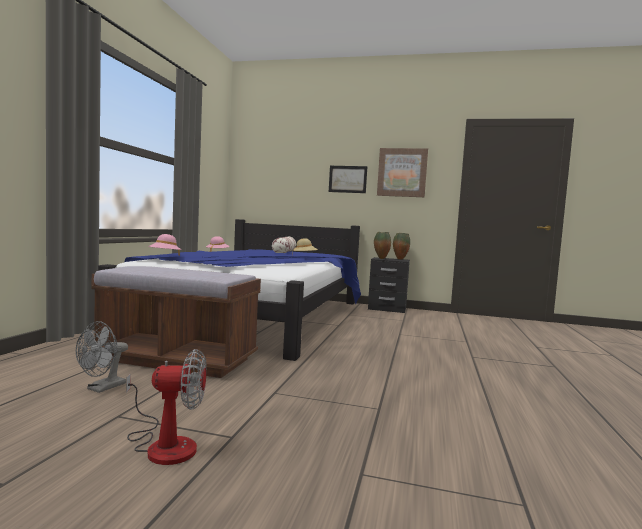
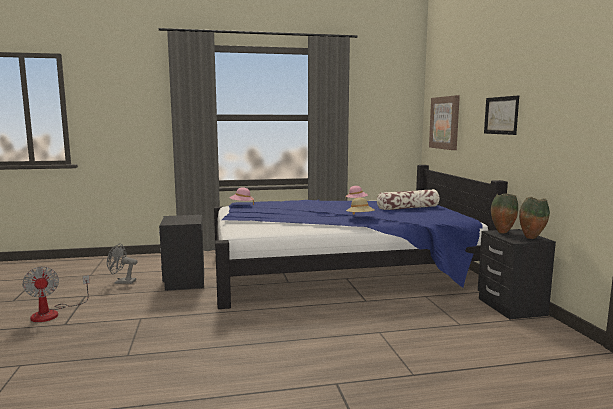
camera: 65 degrees right, 5 degrees up
(177, 360) = (185, 281): brown bench -> black nightstand
(402, 172) = (554, 101): picture -> picture (445, 123)

